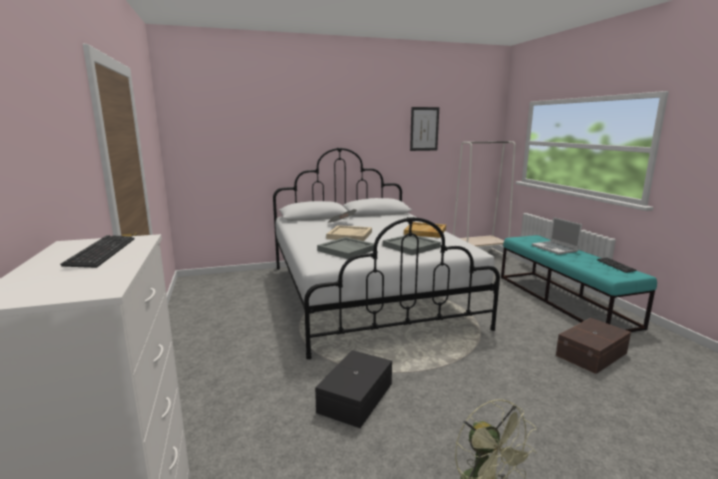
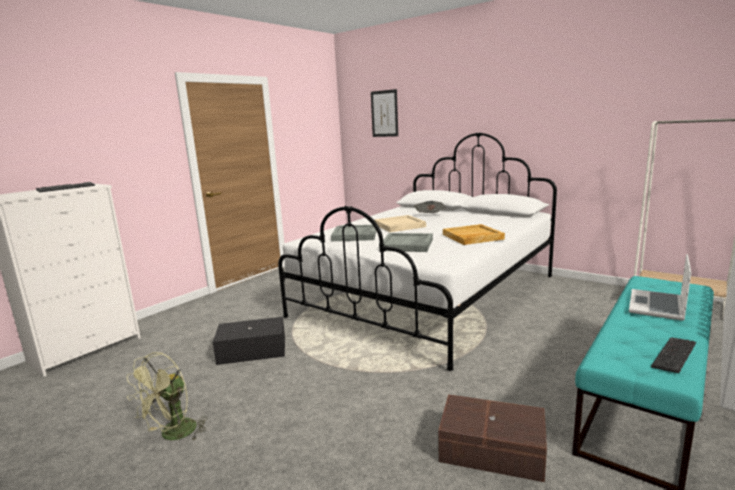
camera: 55 degrees right, 0 degrees up
(424, 129) = (599, 104): picture -> picture (384, 113)

